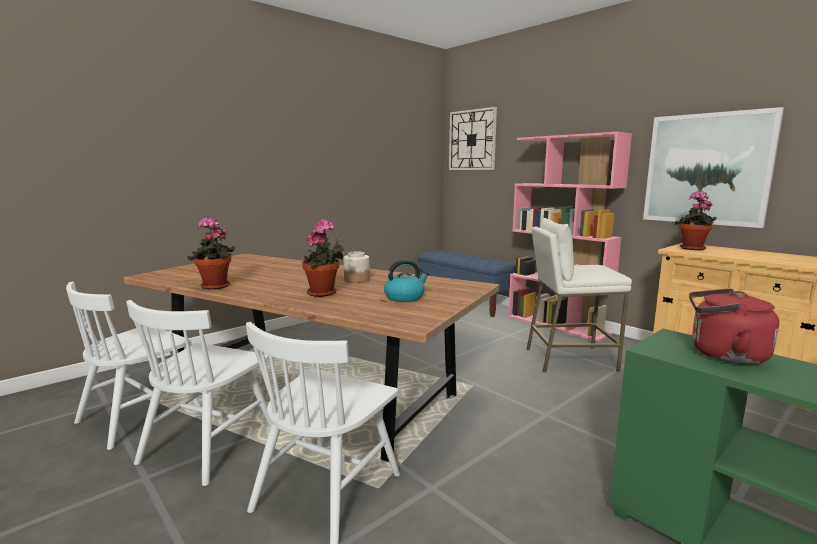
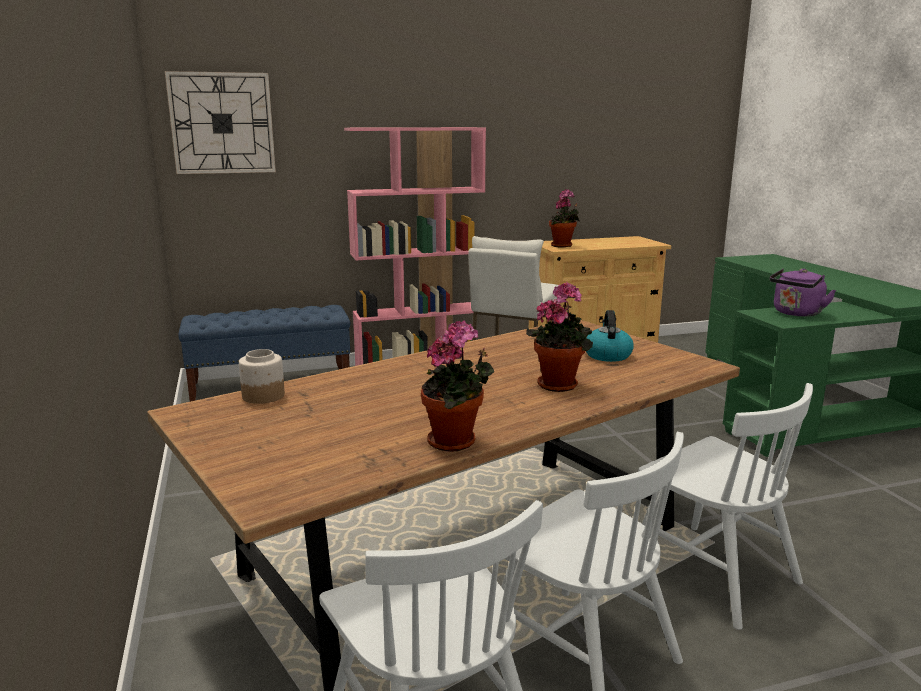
camera: 65 degrees left, 5 degrees up
(356, 280) = (498, 362): jar -> jar (262, 396)
(706, 169) = (541, 166): picture -> none
(723, 355) = (796, 313): red kettle -> purple kettle

